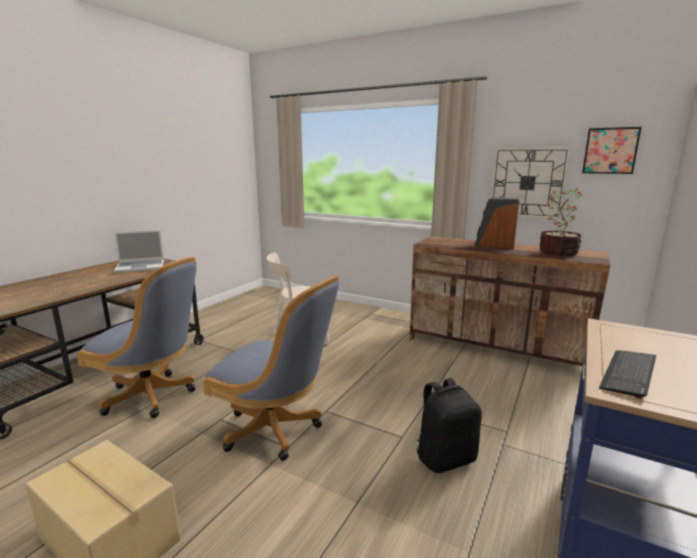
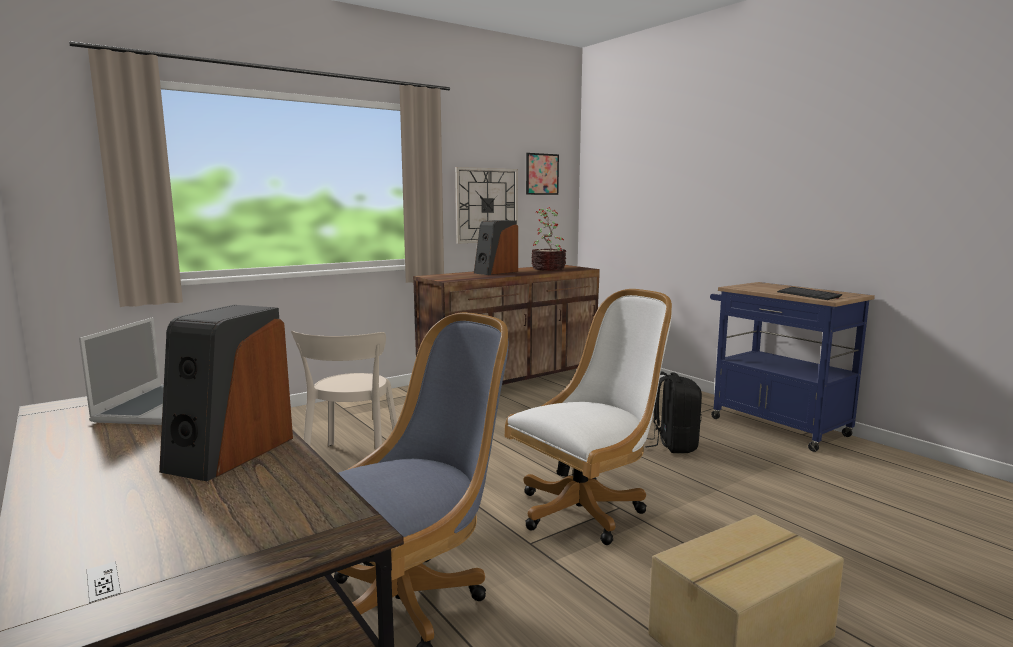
camera: 65 degrees left, 5 degrees down
(77, 286) = (229, 453): none -> speaker
(279, 432) = (588, 508): blue office chair -> white office chair

